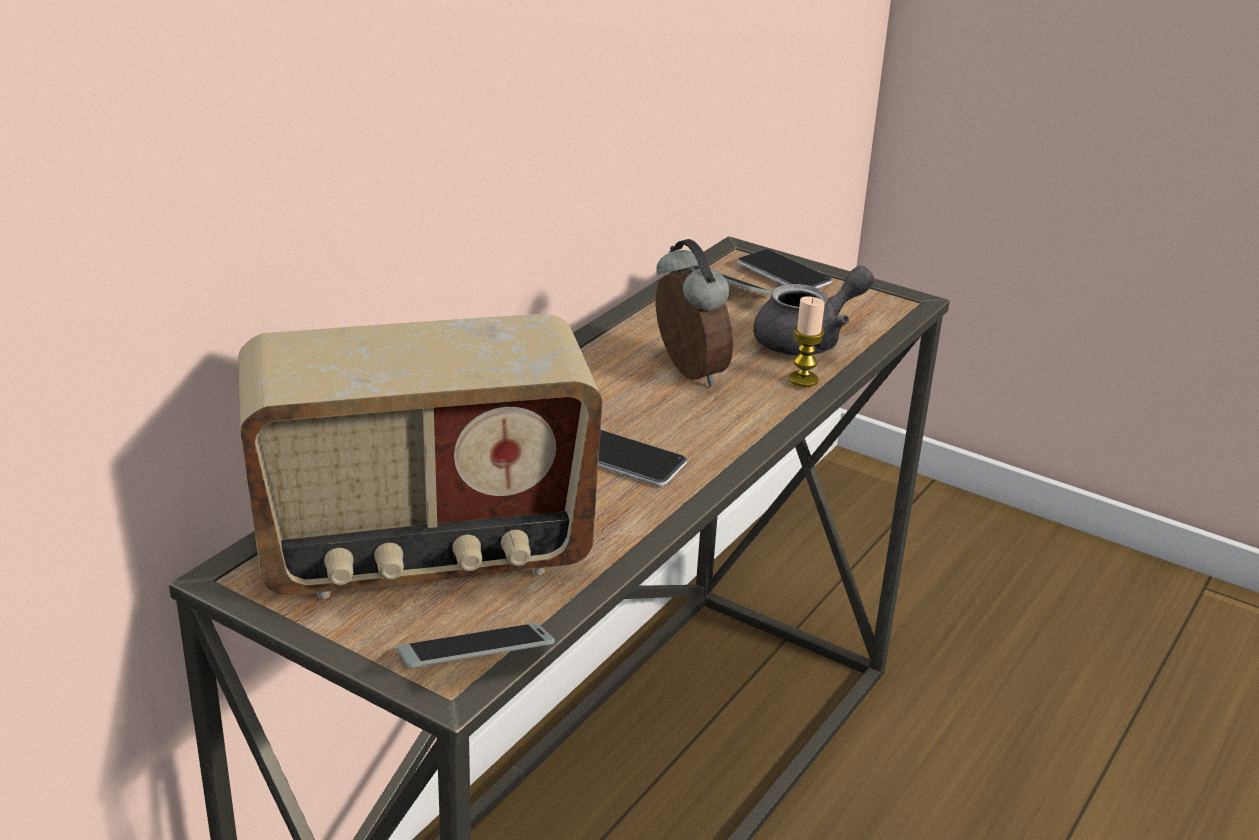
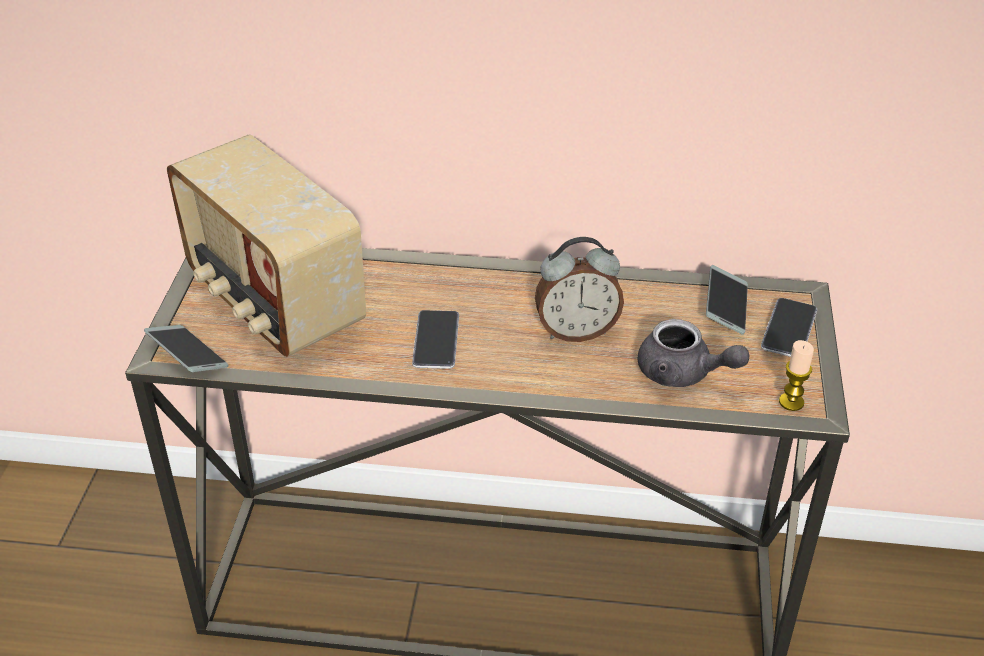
camera: 65 degrees right, 10 degrees up
(686, 373) = (576, 331): alarm clock -> alarm clock turned 45 degrees clockwise
(803, 379) = (616, 388): candle -> candle (791, 402)

